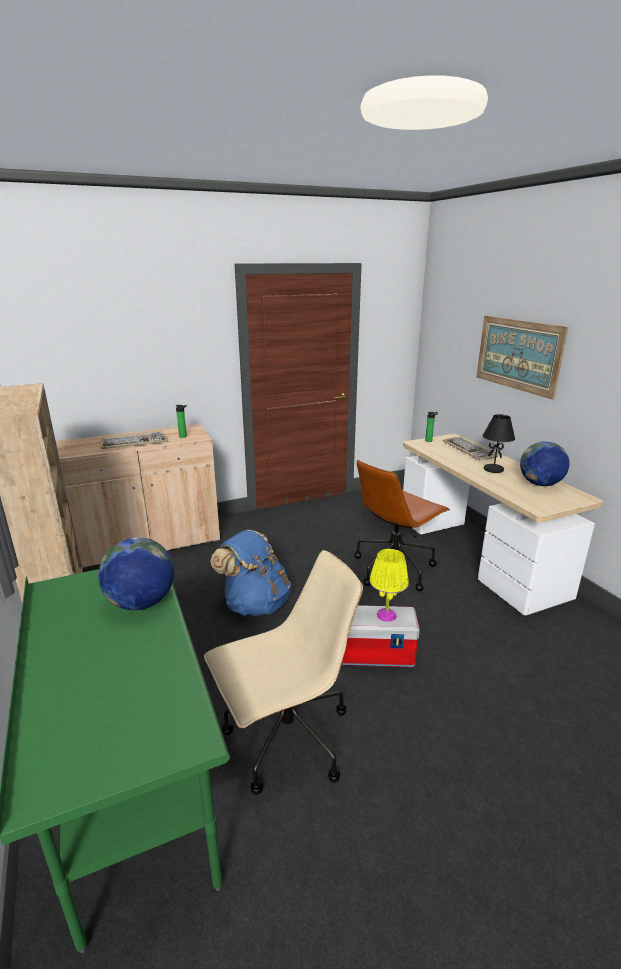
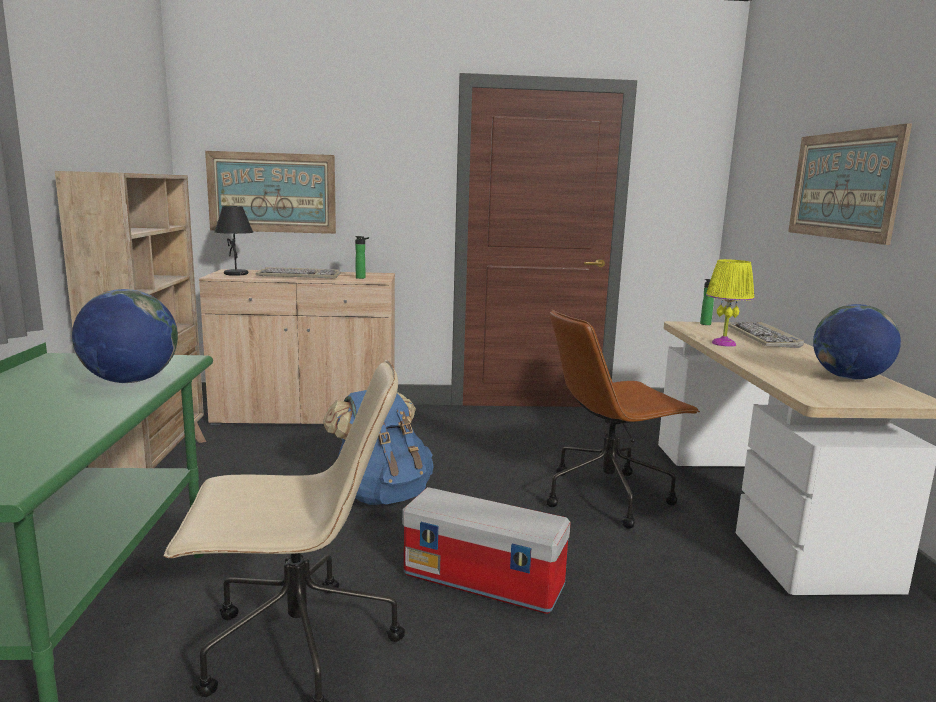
camera: 20 degrees right, 10 degrees down
(91, 373) = (272, 192): none -> picture
(386, 615) = (517, 518): yellow table lamp -> yellow table lamp (724, 343)
(493, 469) = (781, 357): black table lamp -> black table lamp (236, 274)

